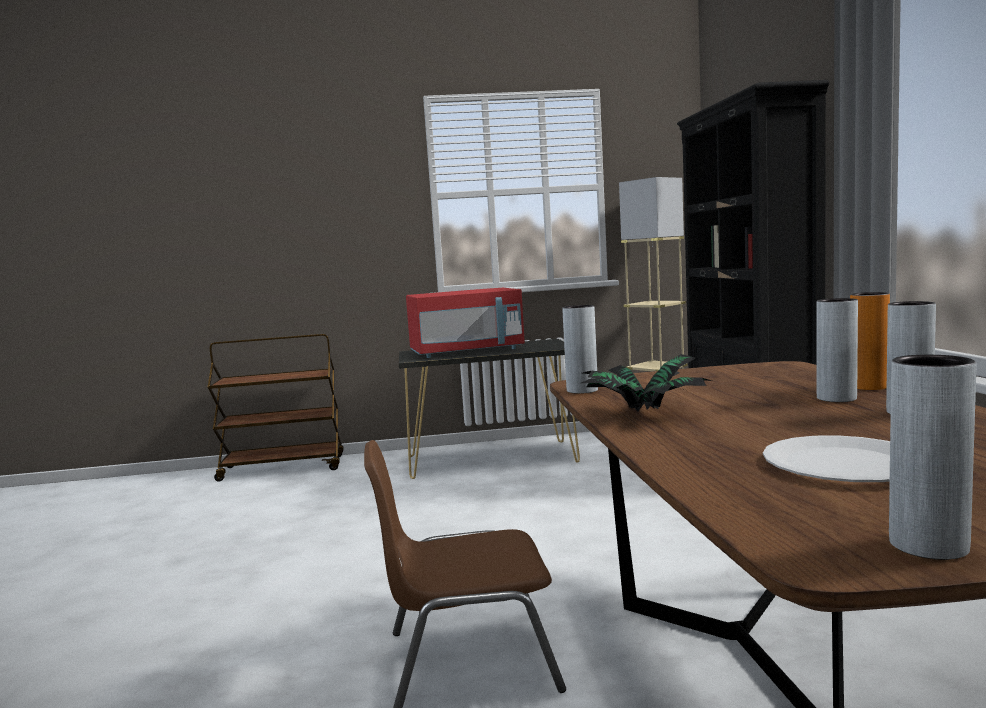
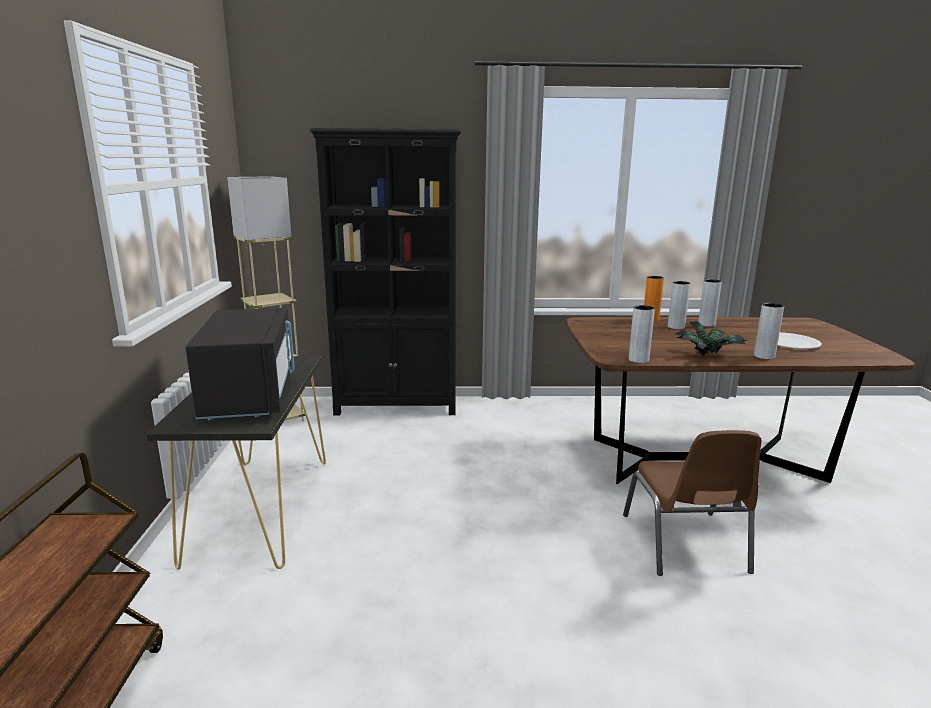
camera: 85 degrees left, 10 degrees up
(467, 352) = (250, 396): red microwave -> black microwave
(928, 545) = (870, 349): grey vase -> grey vase (764, 356)

